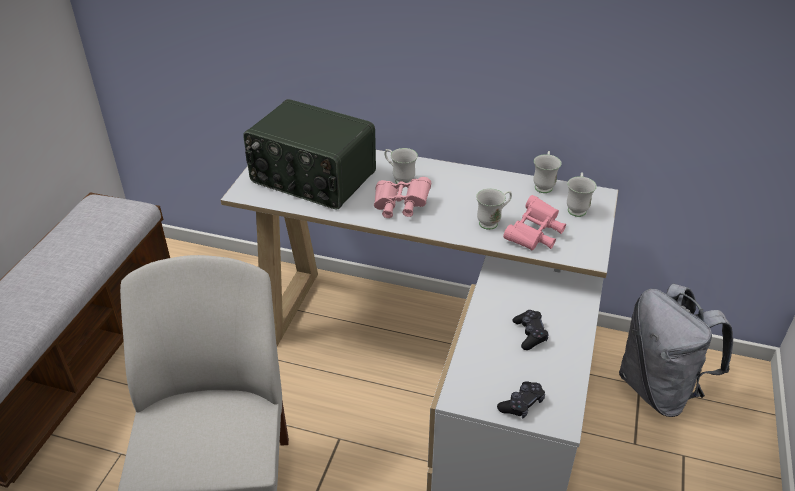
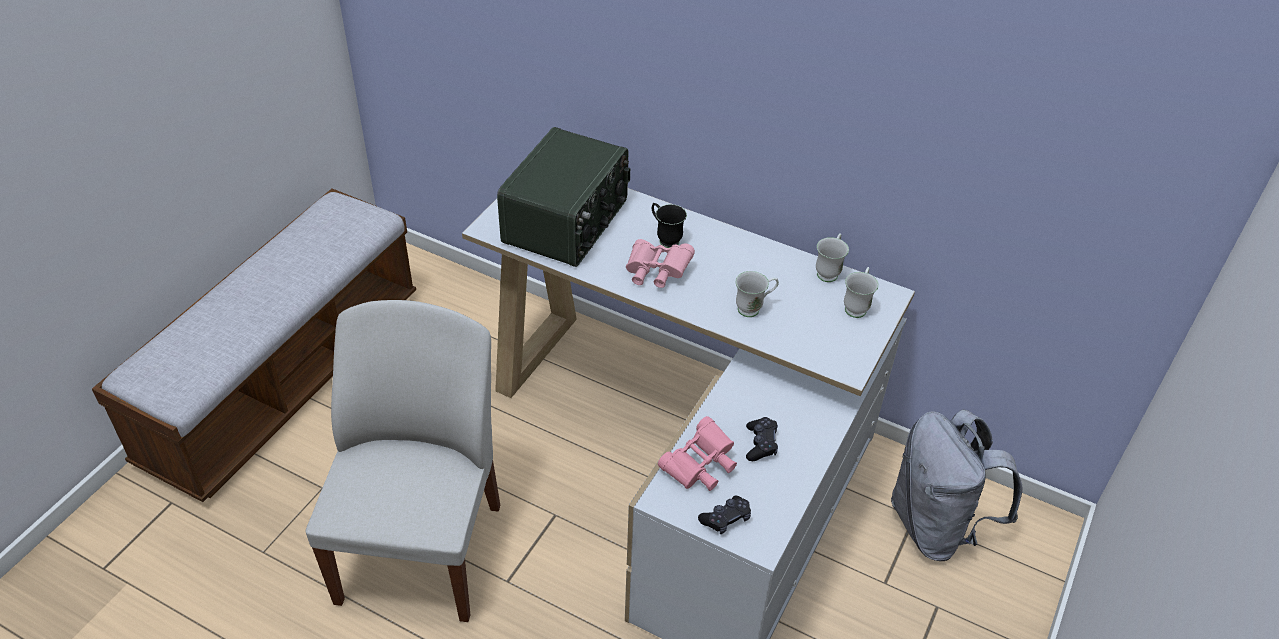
camera: 10 degrees right, 5 degrees up
(312, 178) = (567, 222): radio -> radio turned 105 degrees counterclockwise
(399, 179) = (665, 238): white mug -> black mug
(535, 235) = (796, 332): pink binoculars -> pink binoculars (700, 466)

